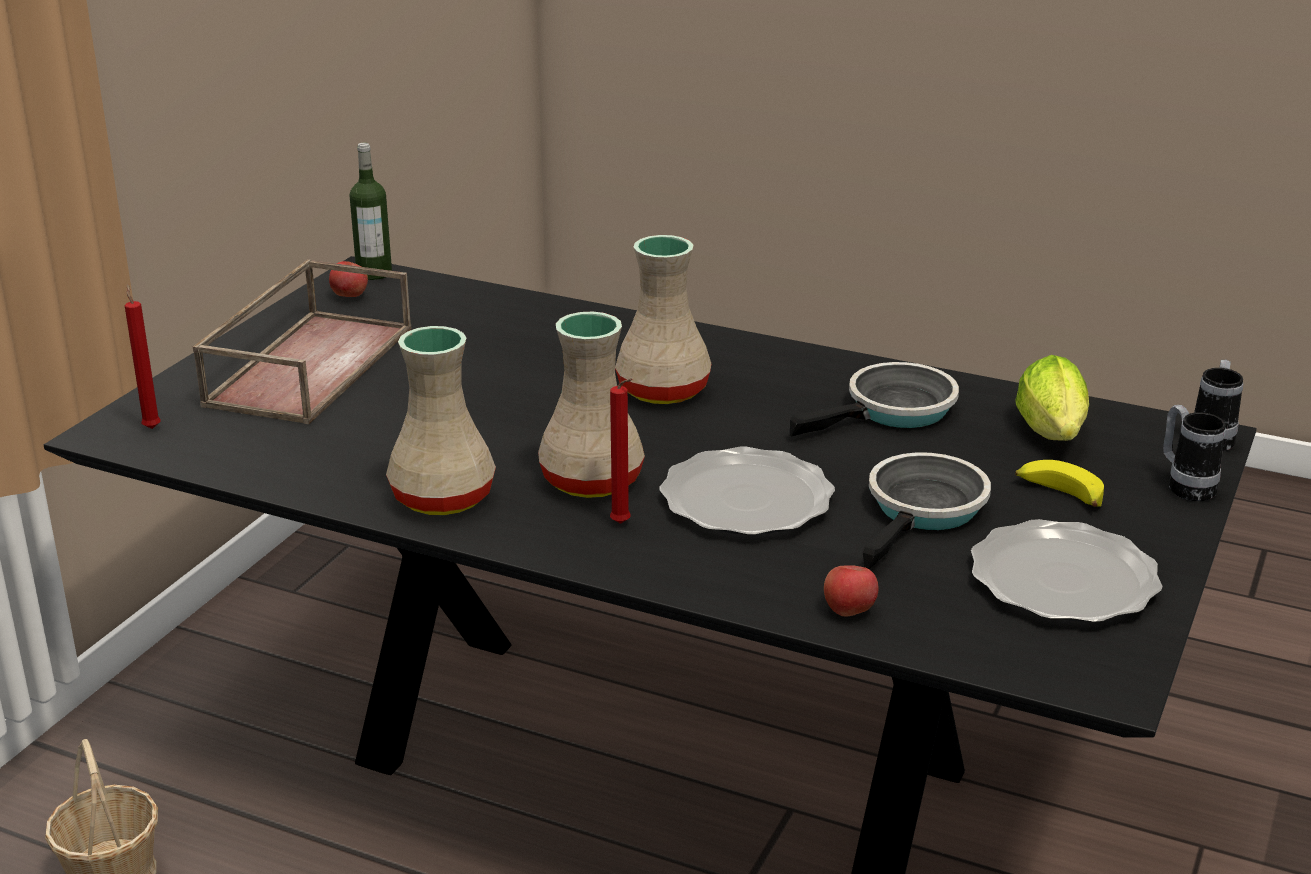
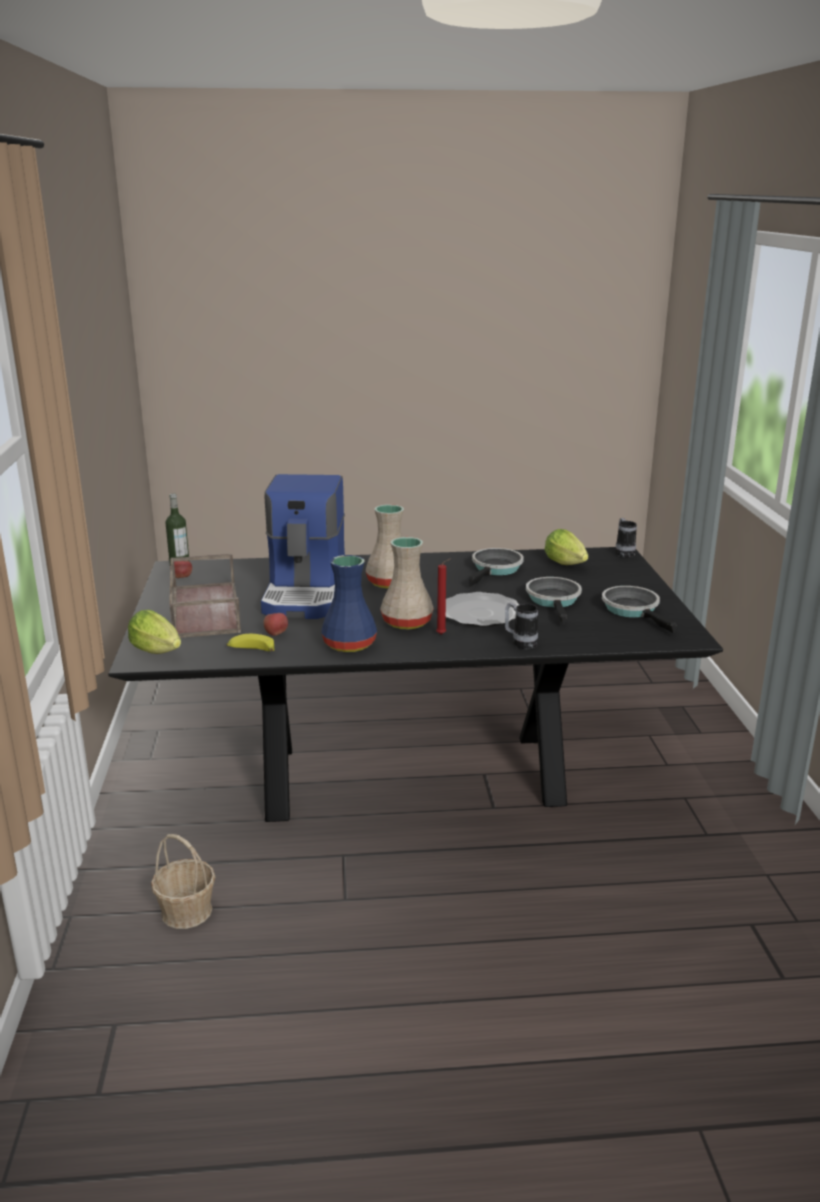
camera: 30 degrees left, 5 degrees down
(151, 427) = (159, 652): red candle -> lettuce
(443, 499) = (350, 645): beige vase -> blue vase
(500, 376) = (307, 593): none -> coffee machine
(849, 611) = (572, 640): apple -> apple (276, 633)
(1058, 494) = (594, 583): banana -> banana (251, 650)
(1064, 579) = (633, 610): plate -> frying pan
(1185, 486) = (634, 570): mug -> mug (520, 643)

